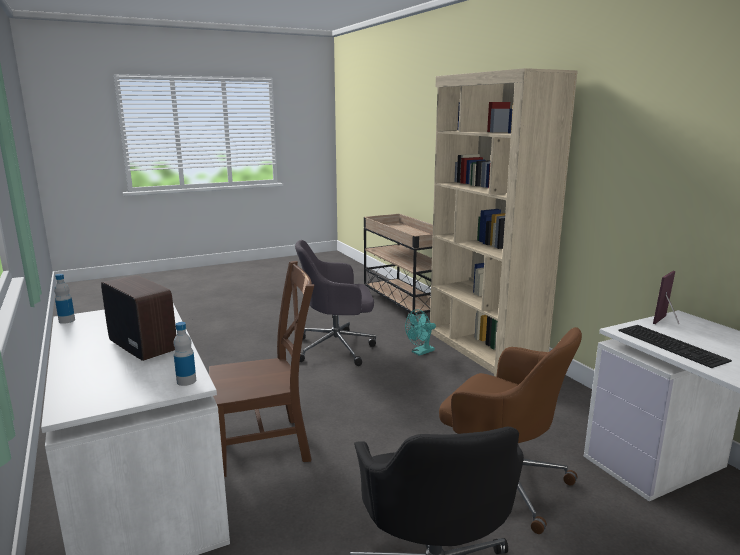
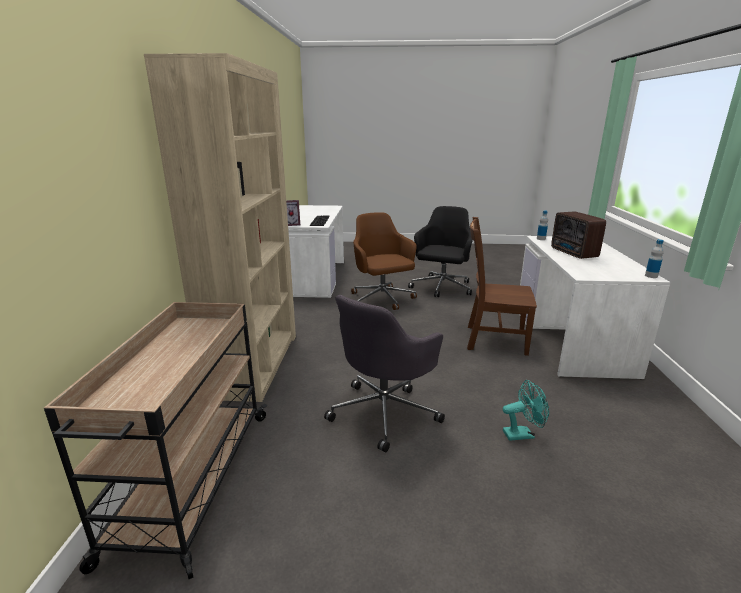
camera: 150 degrees left, 5 degrees up
(337, 348) = (385, 412): grey office chair -> grey office chair turned 105 degrees clockwise
(420, 352) = (311, 378): turquoise fan -> turquoise fan (522, 434)

